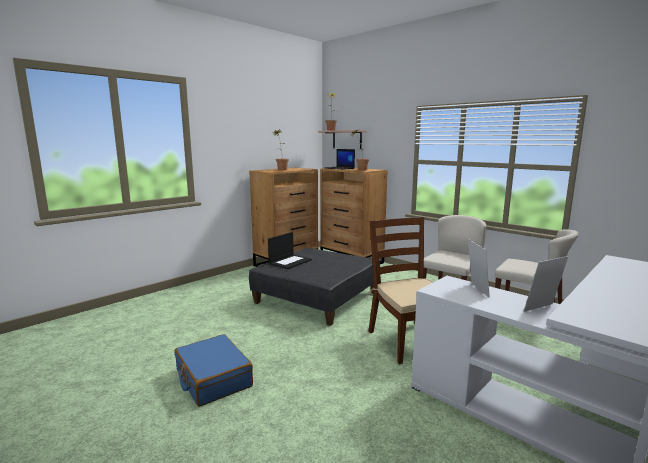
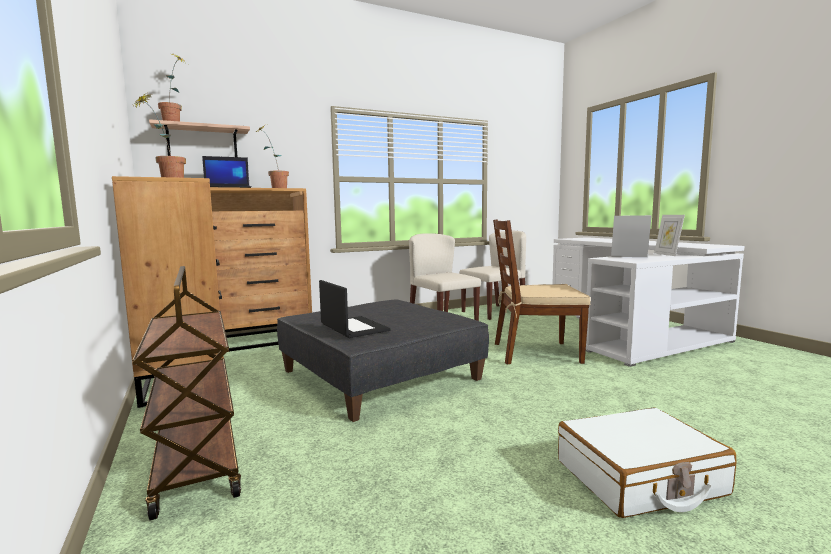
camera: 70 degrees left, 5 degrees down
(213, 378) = (639, 478): blue suitcase -> white suitcase
(215, 286) = (195, 460): none -> brown cart

